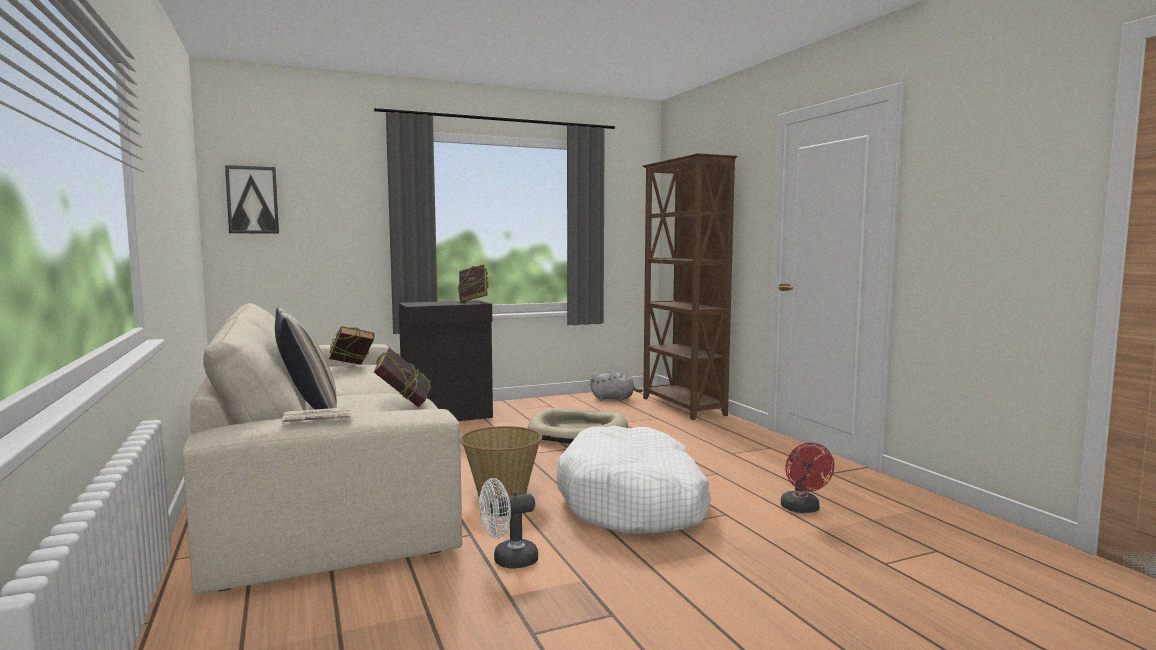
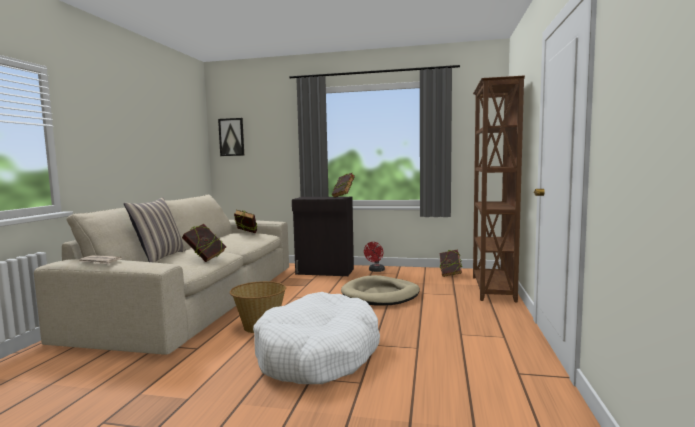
camera: 35 degrees right, 0 degrees up
(508, 561) = (181, 371): white fan -> none
(614, 399) = (450, 275): grey plush toy -> book
(803, 509) = (428, 398): red fan -> red fan (375, 270)

